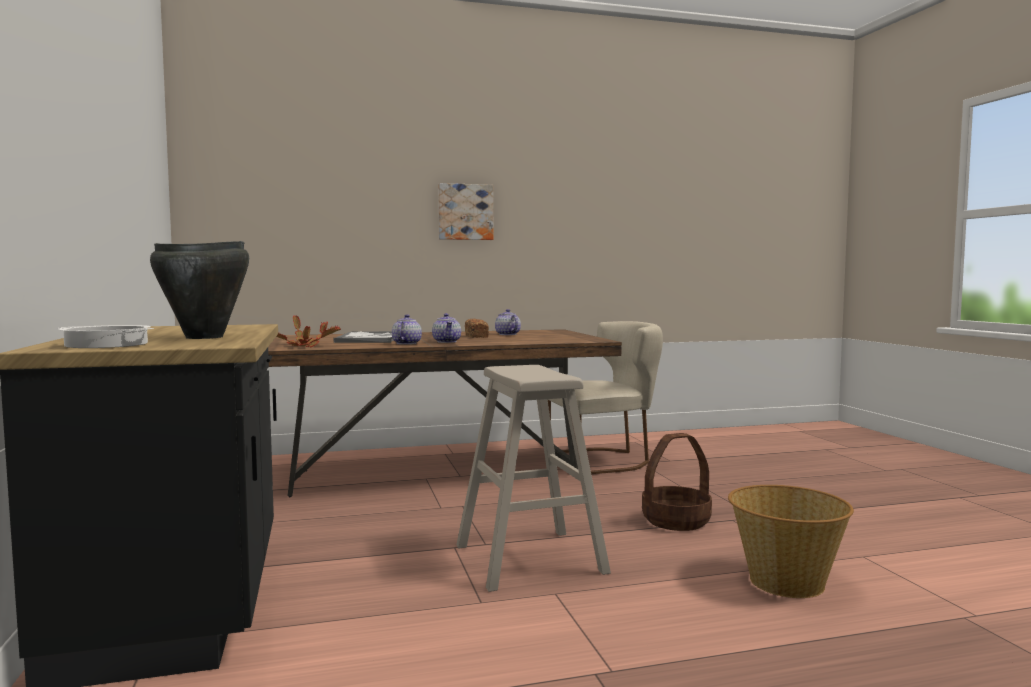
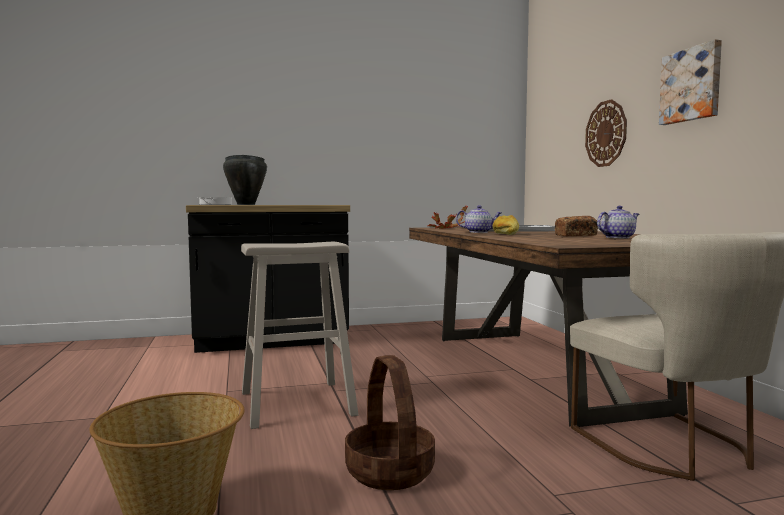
camera: 90 degrees right, 0 degrees up
(357, 236) = (606, 133): none -> wall clock
(447, 341) = (505, 234): teapot -> bread

